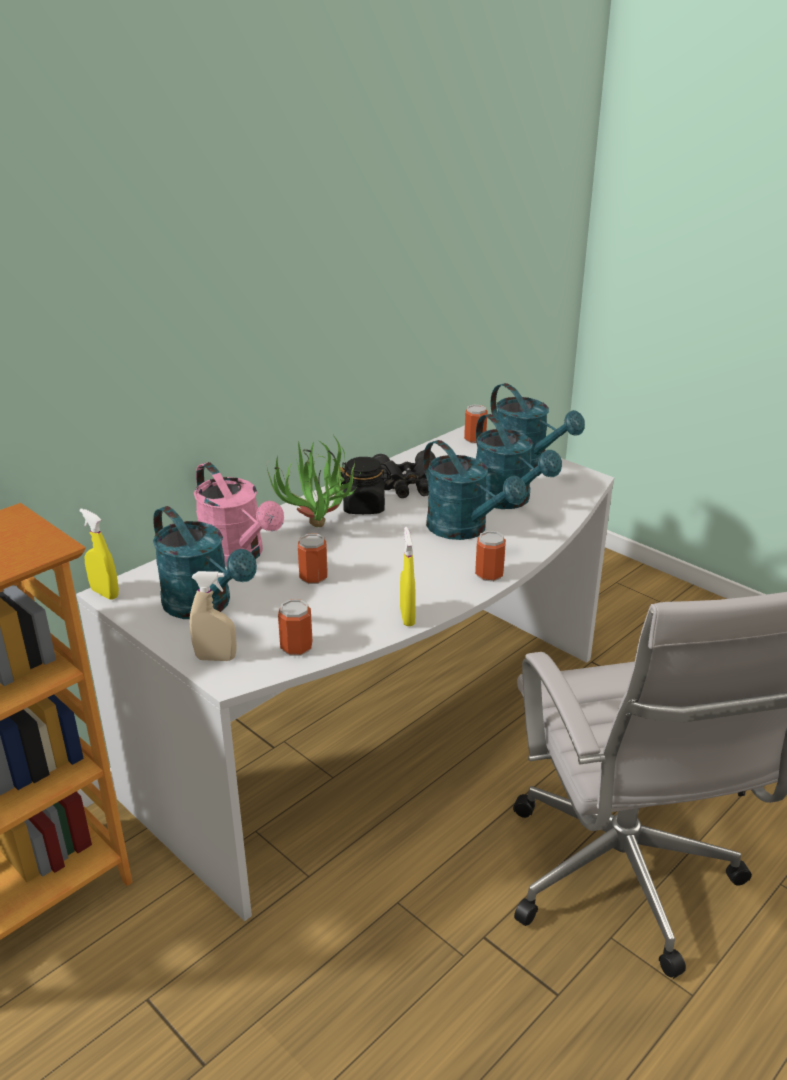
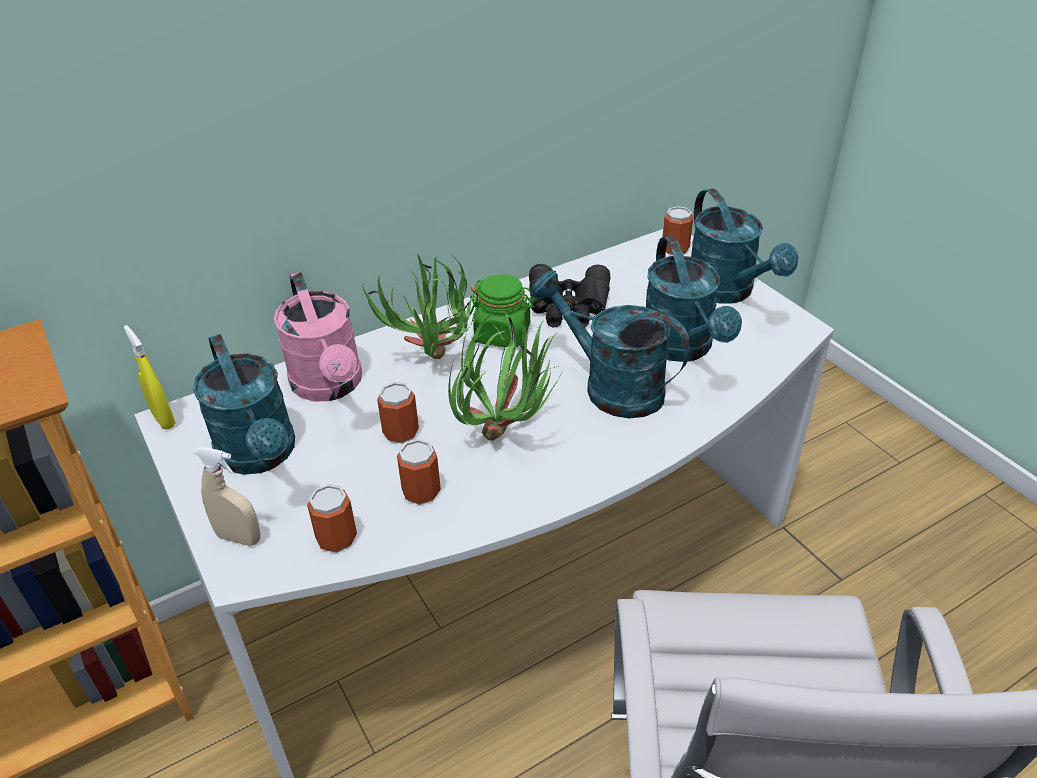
camera: 15 degrees right, 10 degrees up
(364, 507) = (503, 334): black jar -> green jar
(399, 566) = (508, 431): none -> potted plant
(407, 617) = (487, 514): yellow spray bottle -> none
(465, 530) = (611, 386): turquoise watering can -> turquoise watering can turned 150 degrees clockwise
(489, 574) = (614, 463): can -> can (421, 492)

